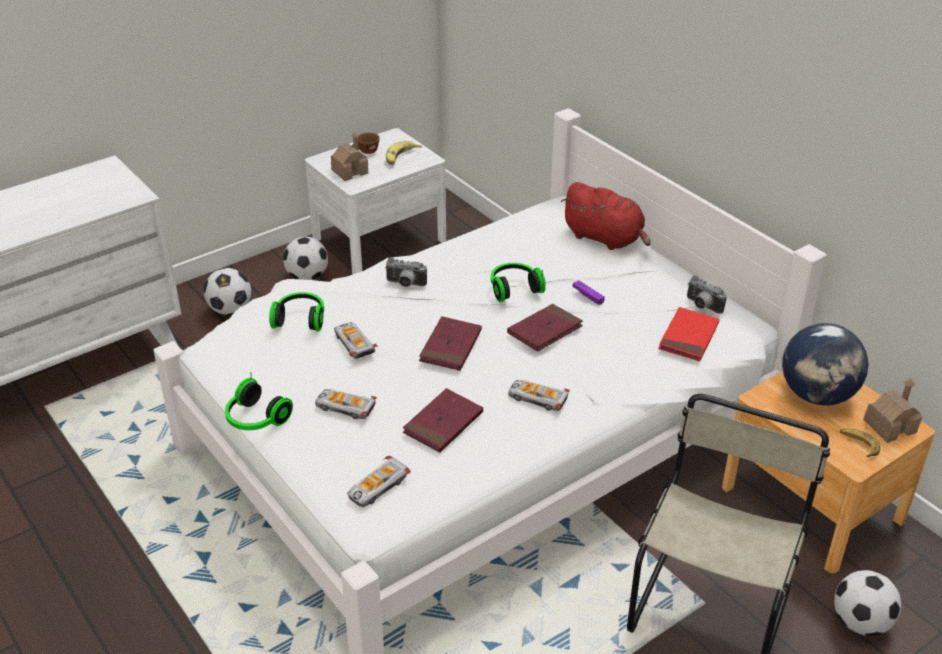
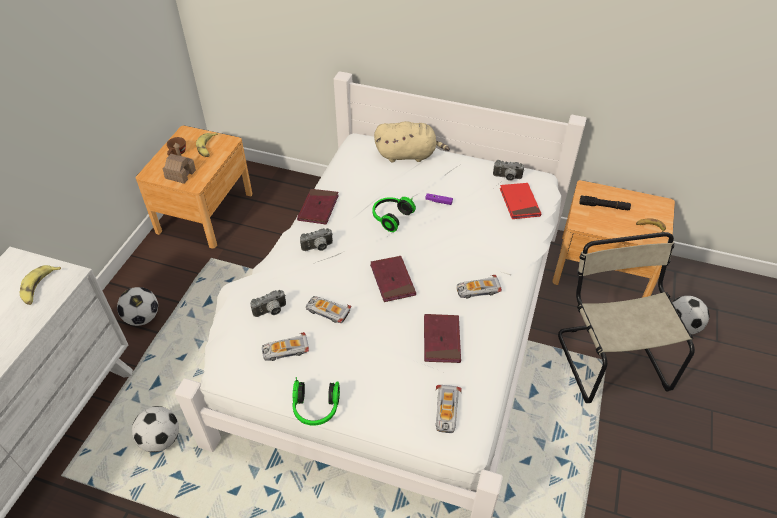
camera: 35 degrees left, 10 degrees up
(104, 195) = (39, 288): none -> banana
(300, 319) = (271, 312): headphones -> camera
(307, 277) = (178, 265): football -> football (160, 440)
(345, 407) = (368, 364): toy car -> toy car (285, 350)
(379, 239) = (205, 212): white nightstand -> brown nightstand
(545, 330) = (437, 239): red book -> red book (318, 208)
(605, 238) = (408, 155): red plush toy -> beige plush toy
(817, 396) = (604, 206): globe -> black flashlight
(890, 426) = (652, 208): toy house -> none

